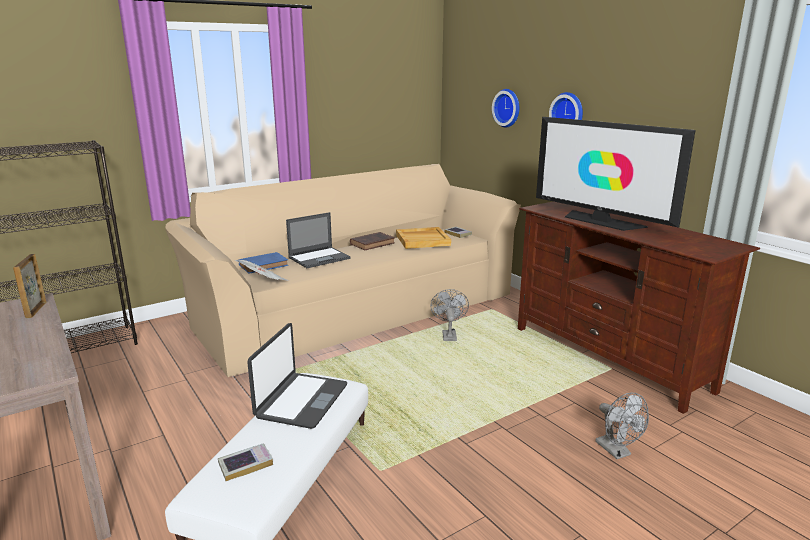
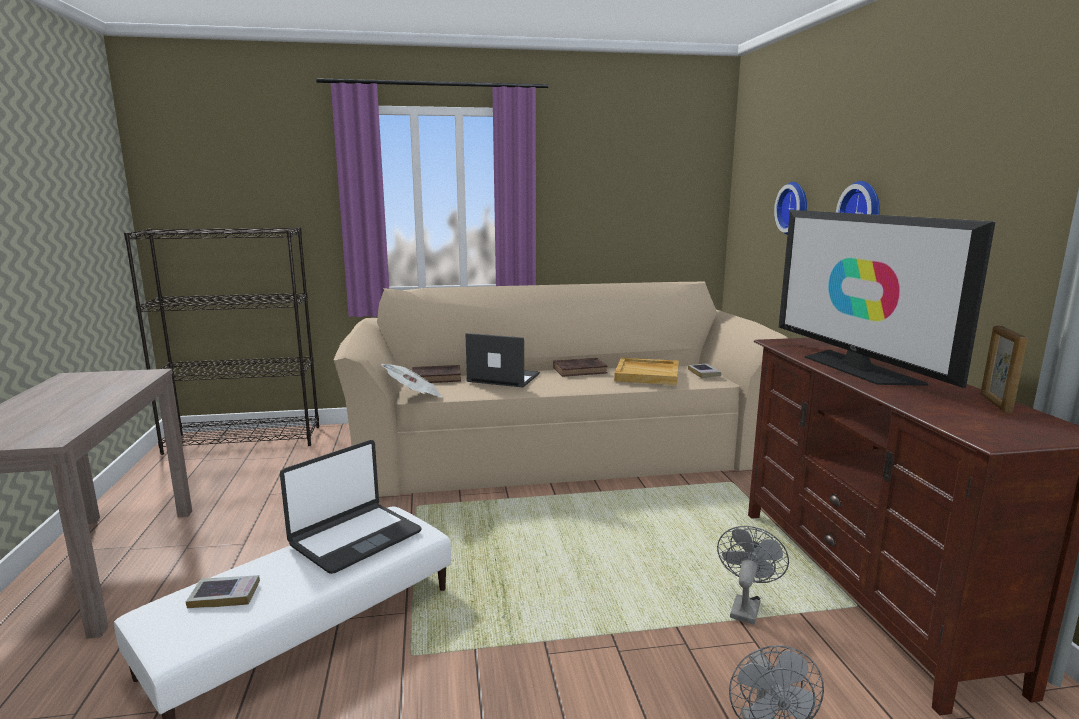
camera: 25 degrees right, 5 degrees down
(35, 310) = (134, 381): picture frame -> picture frame (995, 403)
(264, 265) = (438, 378): blue book -> brown book
(319, 258) = (502, 378): laptop -> laptop turned 150 degrees counterclockwise
(448, 335) = (645, 503): grey fan -> grey fan (745, 606)

